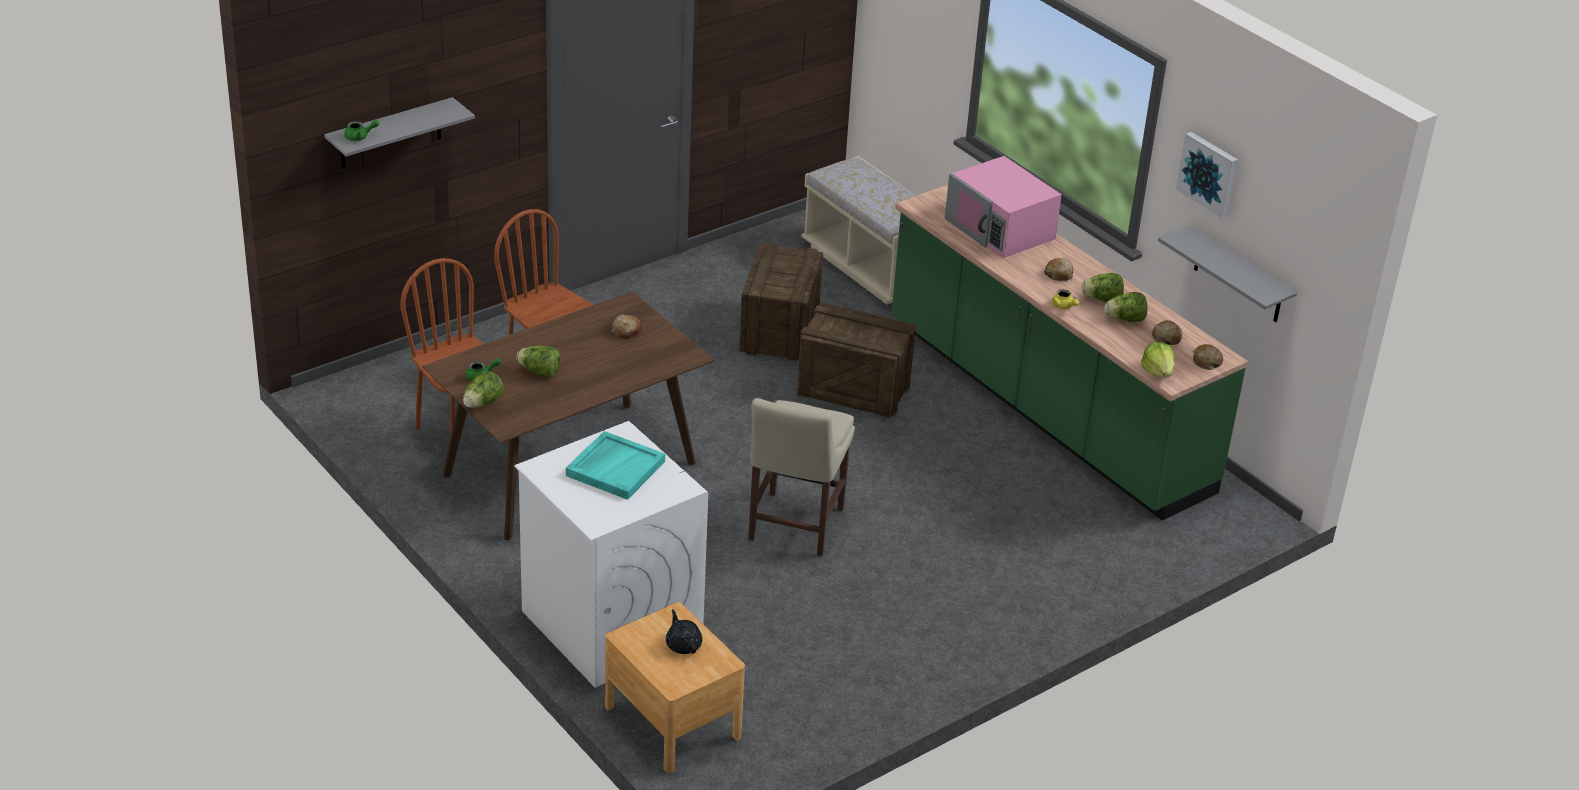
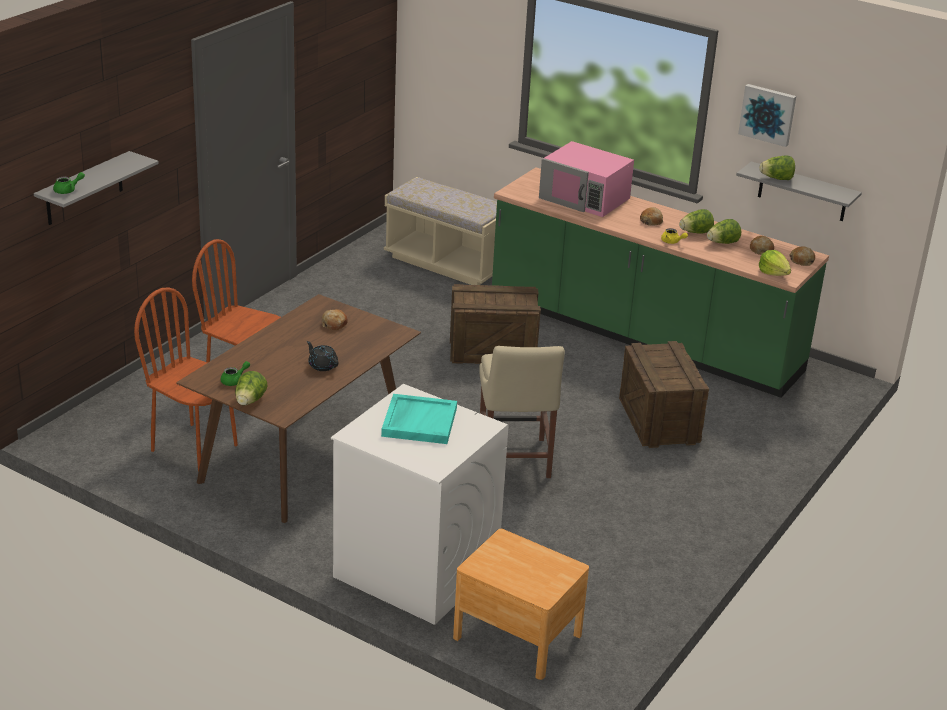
camera: 20 degrees left, 5 degrees down
(539, 372) = (282, 368): lettuce -> lettuce (776, 179)
(683, 644) = (527, 561): black teapot -> black teapot (322, 365)
(779, 330) = (407, 319): crate -> crate (658, 420)

